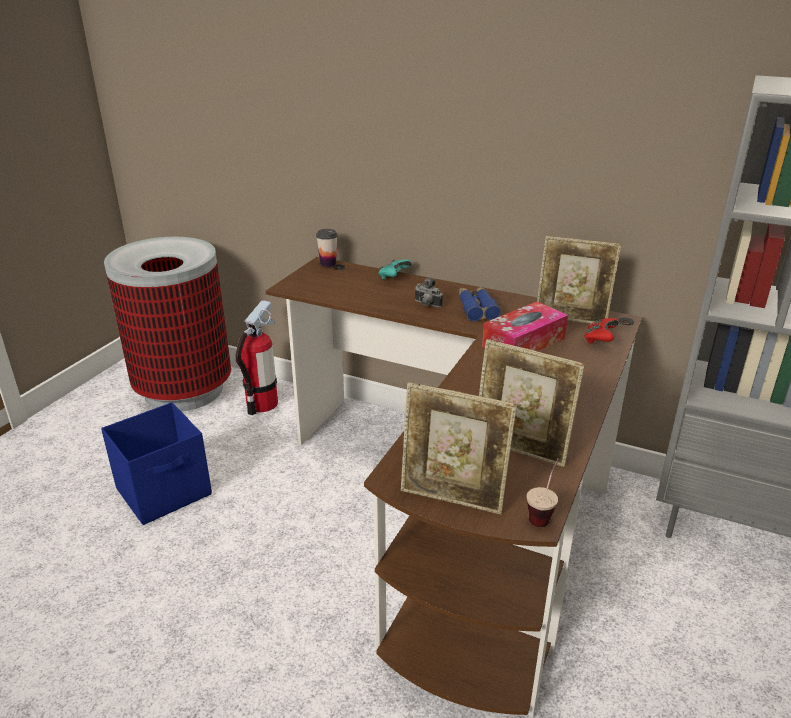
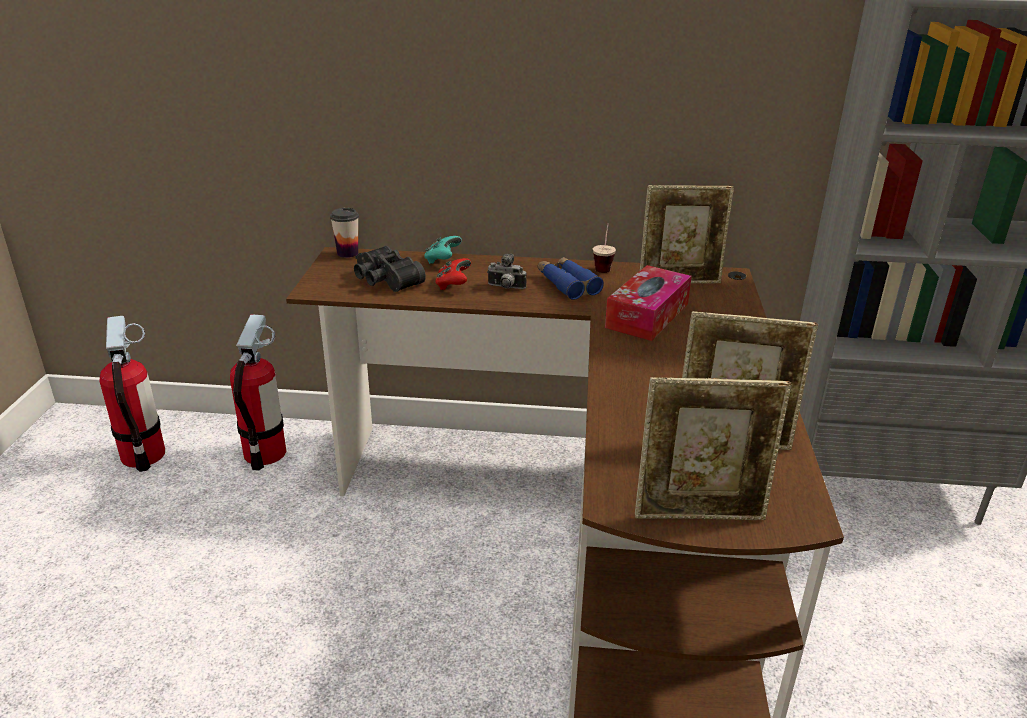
camera: 20 degrees left, 0 degrees up
(165, 492) = (184, 598): blue storage box -> none
(184, 390) = (143, 455): trash can -> fire extinguisher
(341, 287) = (384, 280): none -> black binoculars
(543, 513) = (807, 507): cup -> cup (603, 266)
(599, 340) = (725, 300): red game controller -> red game controller (453, 284)

